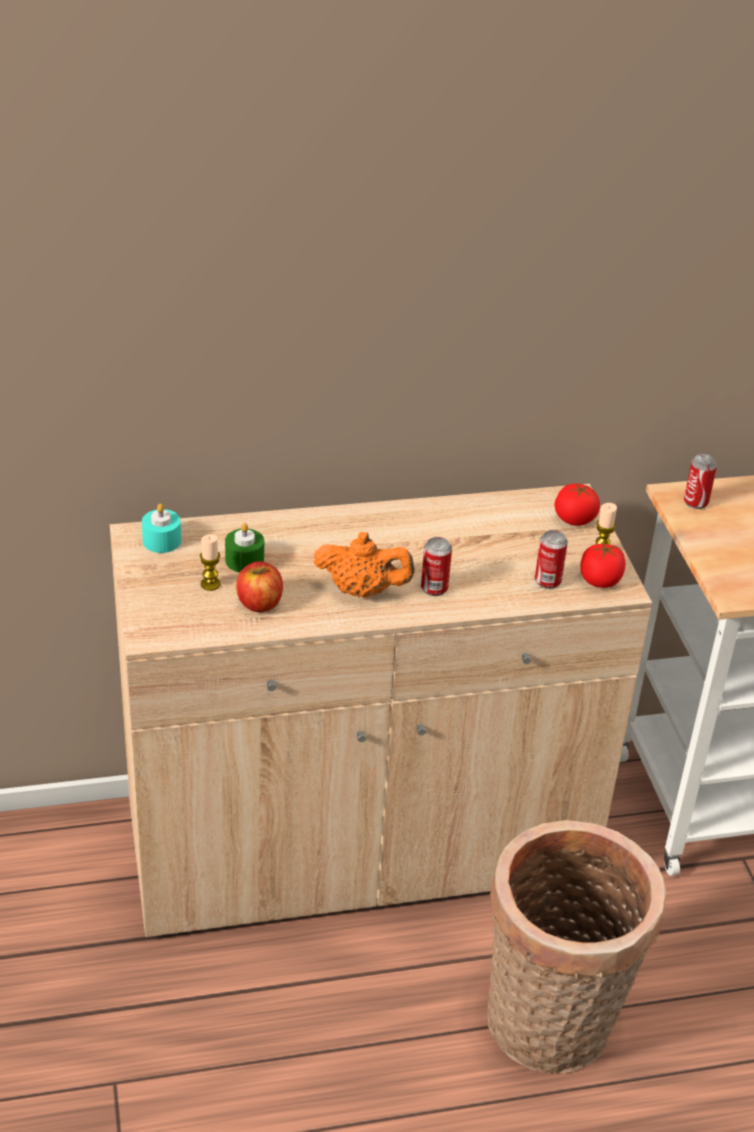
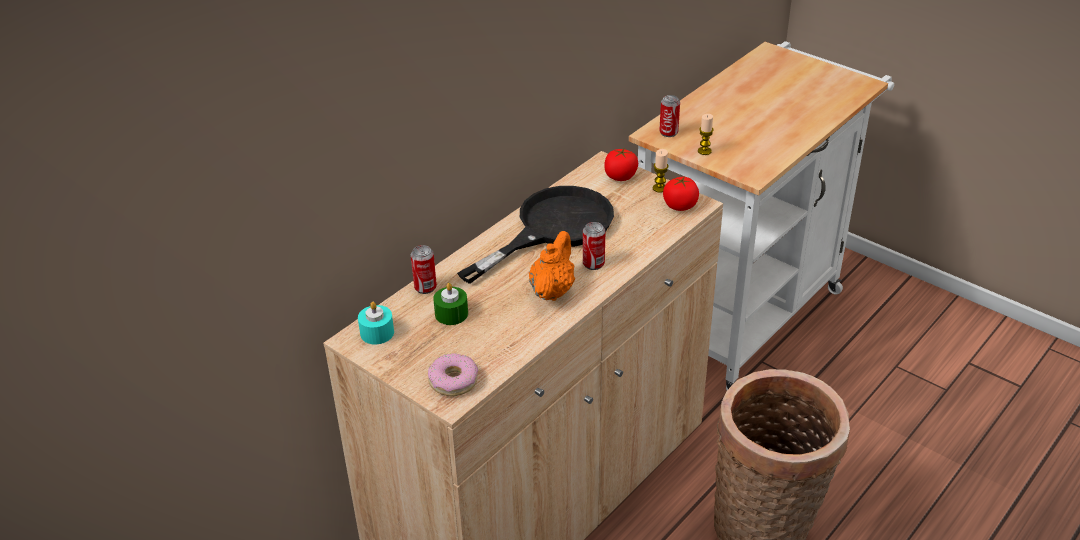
camera: 35 degrees left, 0 degrees up
(172, 619) = (453, 381): none -> donut
(210, 584) = (448, 343): candle -> candle (704, 151)
(259, 603) = (497, 336): apple -> none
(362, 591) = (552, 290): orange teapot -> orange teapot turned 45 degrees counterclockwise
(437, 534) = (552, 229): none -> black frying pan
(547, 581) = (652, 222): can -> can (425, 287)

